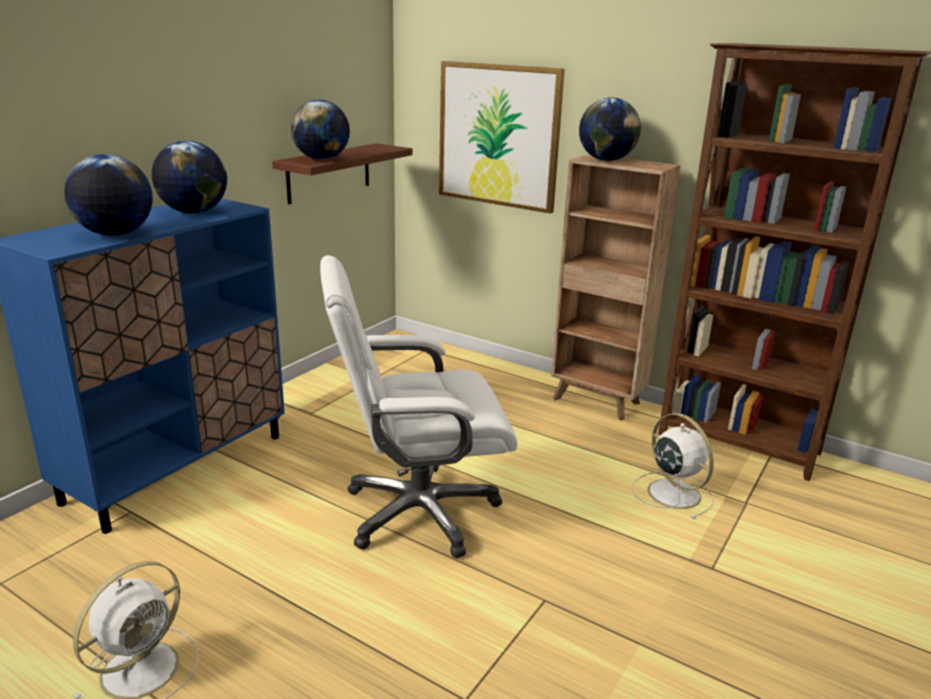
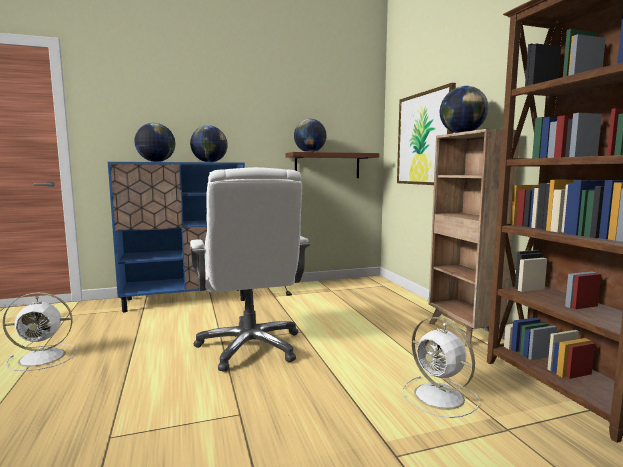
camera: 40 degrees right, 15 degrees down
(418, 512) = (250, 347): white office chair -> white office chair turned 135 degrees counterclockwise
(672, 492) = (441, 397): white fan -> white fan turned 135 degrees clockwise

